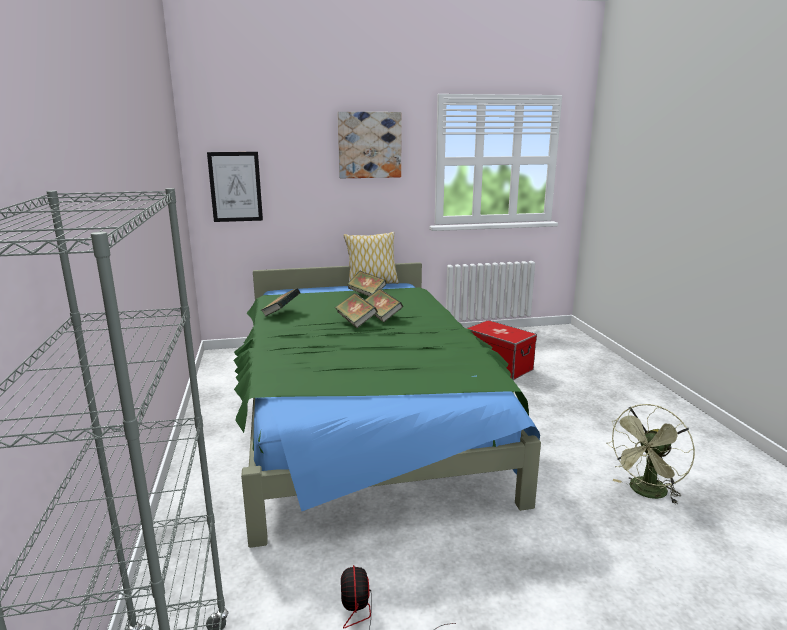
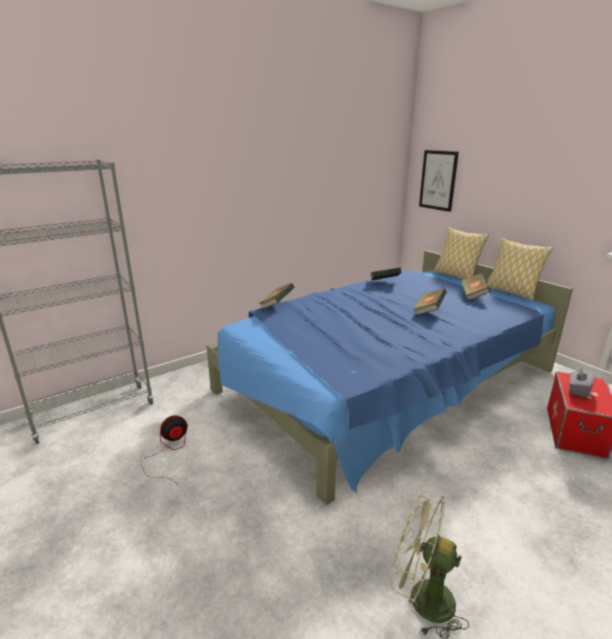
camera: 65 degrees right, 5 degrees up
(305, 287) = (455, 276): none -> pillow
(356, 322) = (400, 306): book -> book (277, 306)
(362, 413) = (386, 382): green bed -> blue bed
(369, 145) = (559, 150): picture -> none
(496, 332) = (578, 390): none -> grey tissue box

